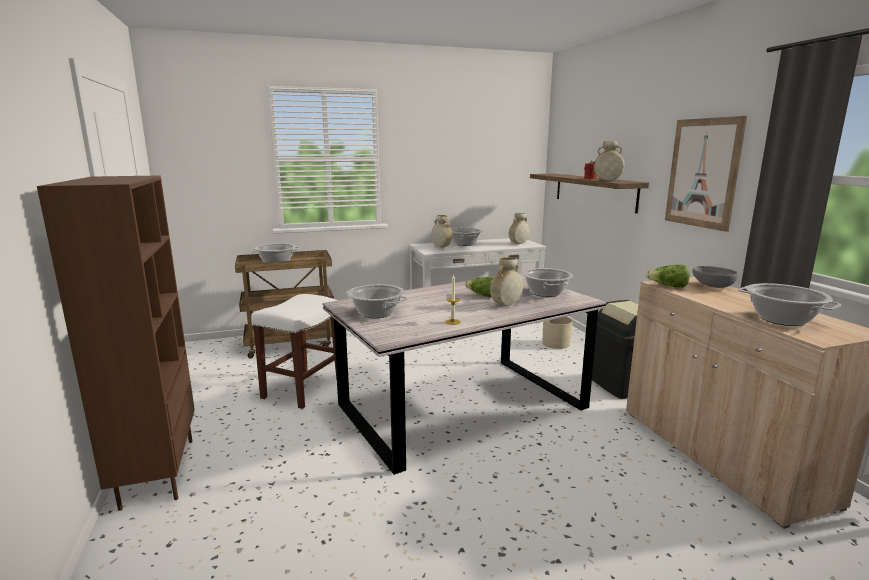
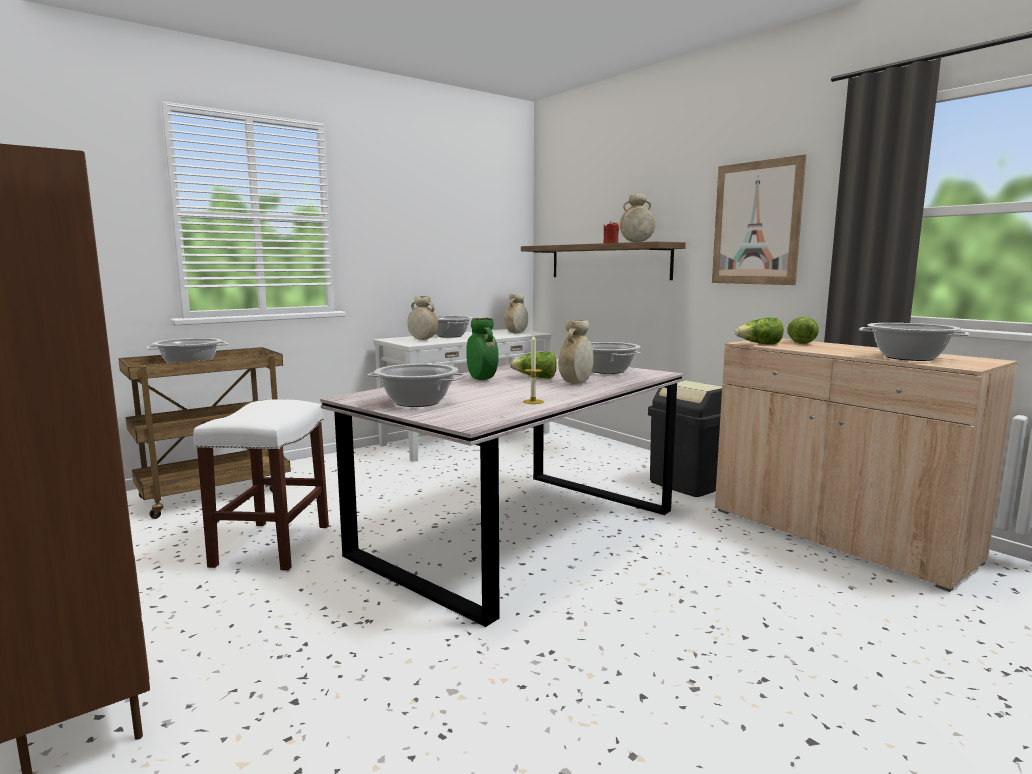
camera: 20 degrees left, 5 degrees down
(442, 294) = (481, 379): none -> green vase
(556, 343) = (584, 451): beige planter -> none
(712, 286) = (800, 342): grey bowl -> lettuce

